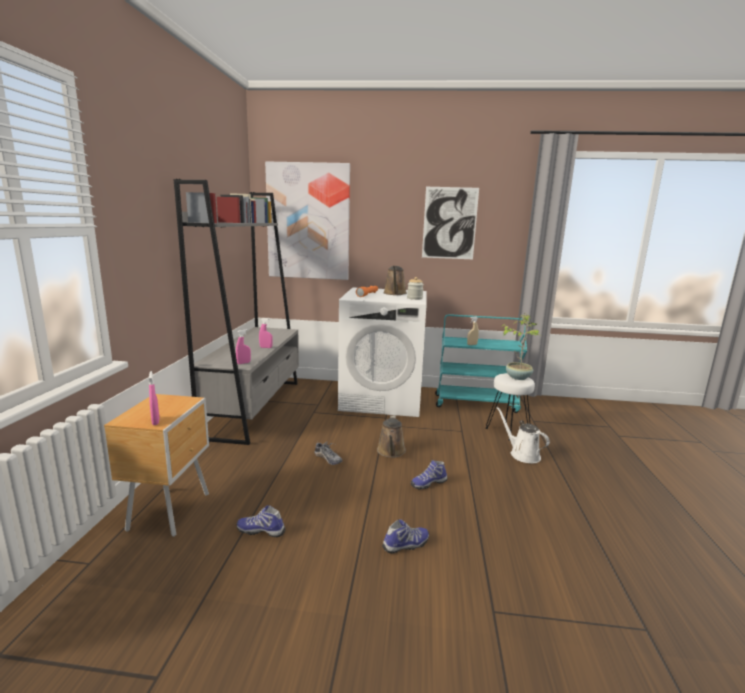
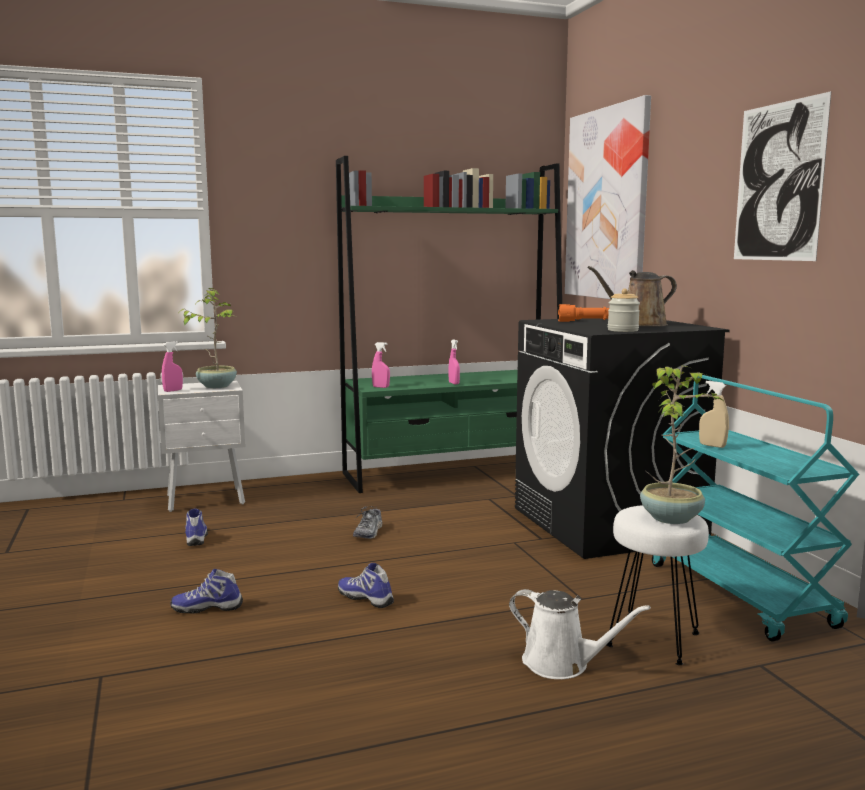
camera: 65 degrees right, 5 degrees down
(168, 403) = (216, 386): none -> potted plant
(171, 511) = (207, 500): brown nightstand -> white nightstand
(254, 407) = (455, 472): grey bookcase -> green bookcase
(382, 399) = (608, 524): white washing machine -> black washing machine
(391, 452) = (431, 561): brown watering can -> none
(406, 545) = (207, 608): shoe -> shoe turned 135 degrees clockwise
(522, 454) = (561, 664): white watering can -> white watering can turned 90 degrees clockwise

